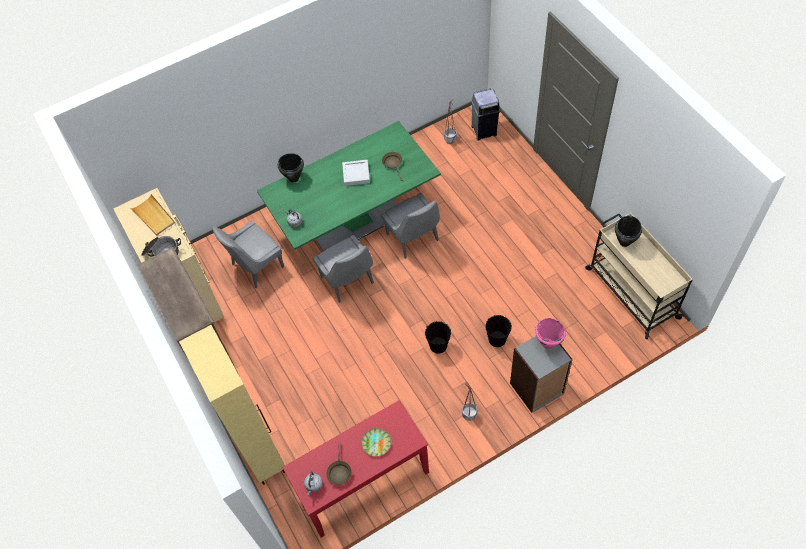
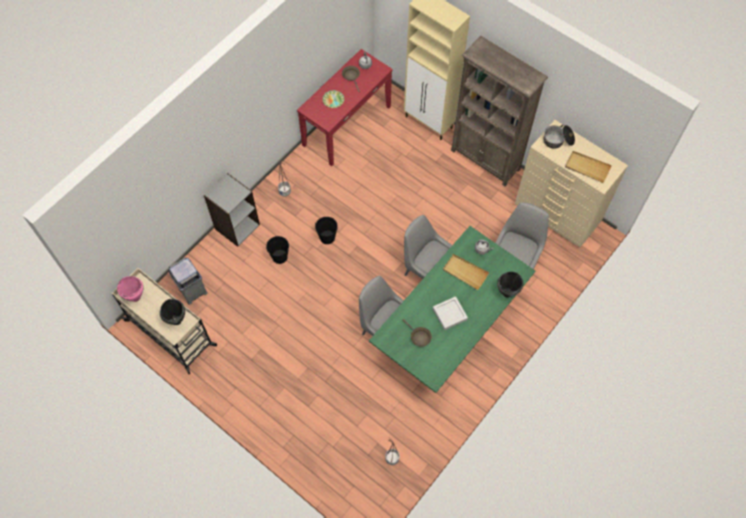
camera: 155 degrees right, 5 degrees up
(323, 205) = (465, 272): none -> beige tray
(484, 130) = (359, 483): grey trash can -> grey trash can (192, 291)
(547, 343) = (225, 202): pink cooking pot -> pink cooking pot (135, 297)

